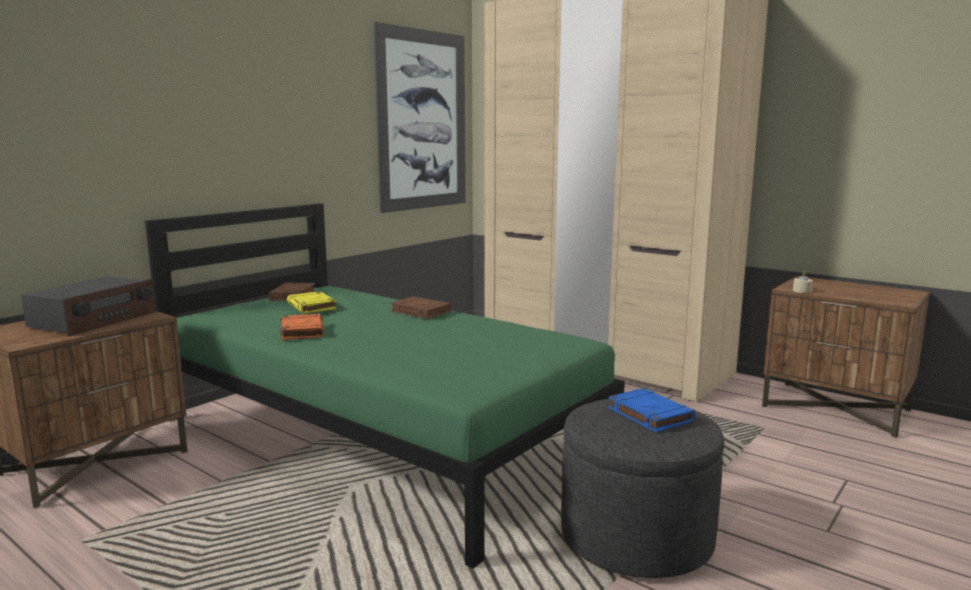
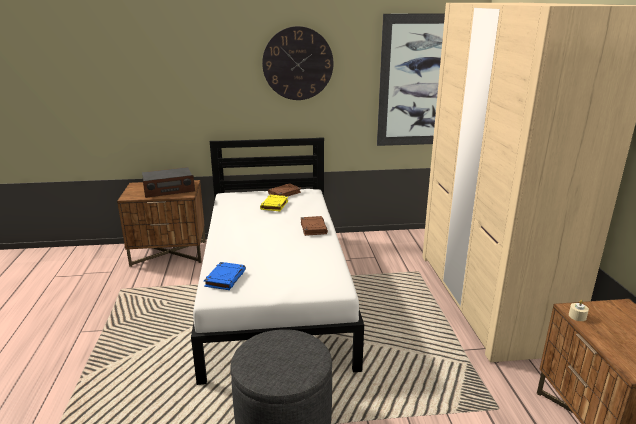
camera: 45 degrees right, 10 degrees up
(275, 85) = (298, 64): none -> wall clock
(302, 331) = (239, 222): orange book -> none
(379, 437) = (275, 292): green bed -> white bed
(649, 415) = (291, 354): blue book -> blue book (225, 278)

